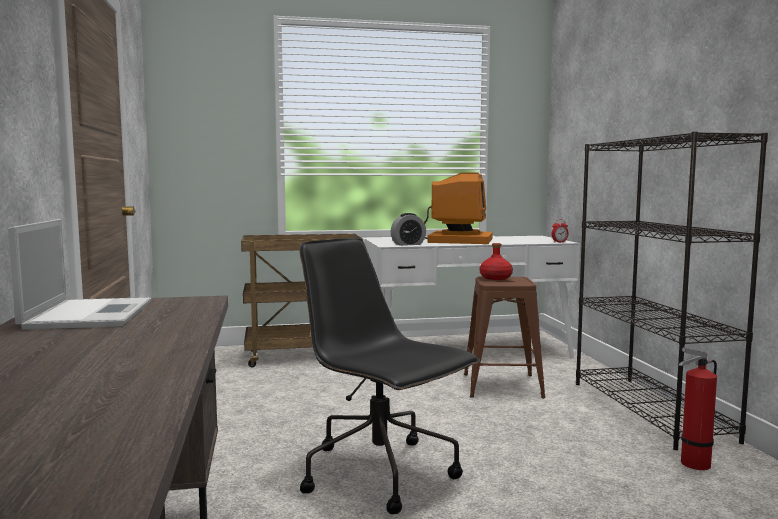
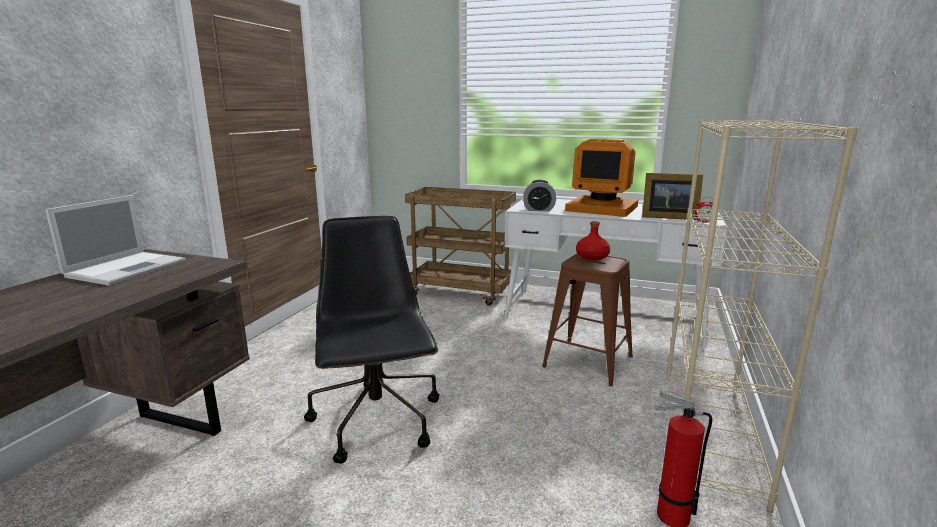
camera: 30 degrees right, 10 degrees up
(459, 240) = (602, 208): monitor -> monitor turned 75 degrees clockwise
(525, 241) = (667, 217): none -> picture frame
(650, 410) = (710, 433): black bookcase -> beige bookcase

